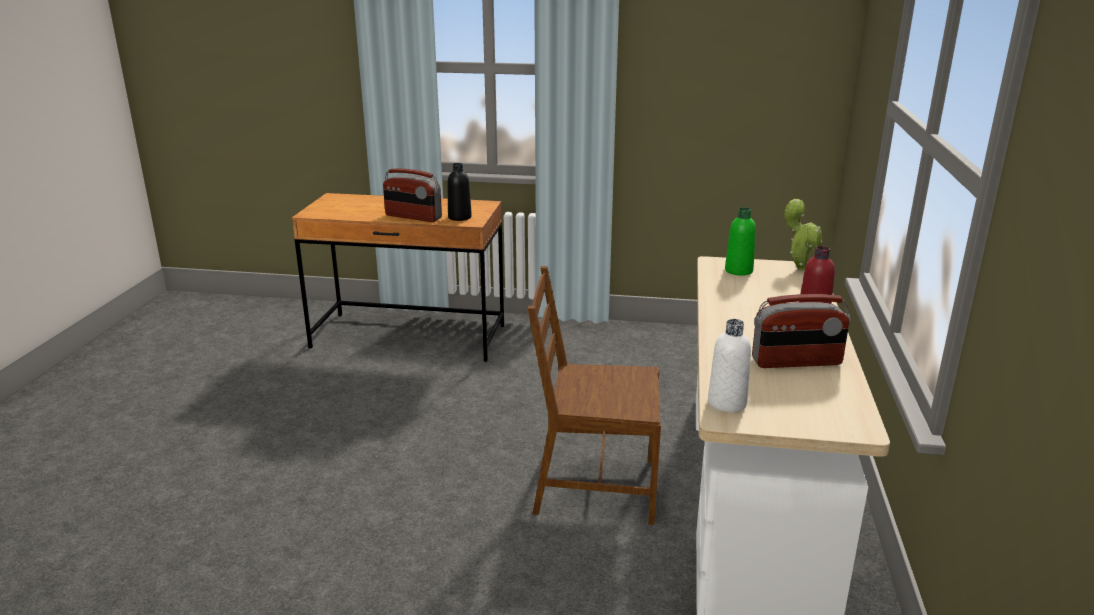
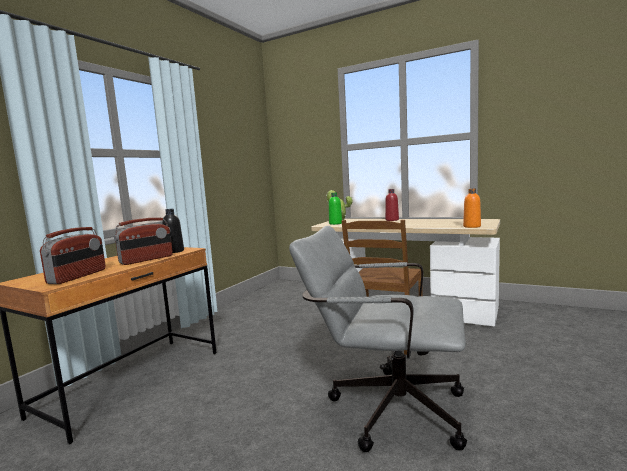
camera: 70 degrees left, 15 degrees down
(383, 506) = (385, 407): none -> grey office chair
(727, 403) = (472, 226): white bottle -> orange bottle
(796, 362) = (434, 222): radio -> radio (78, 276)

